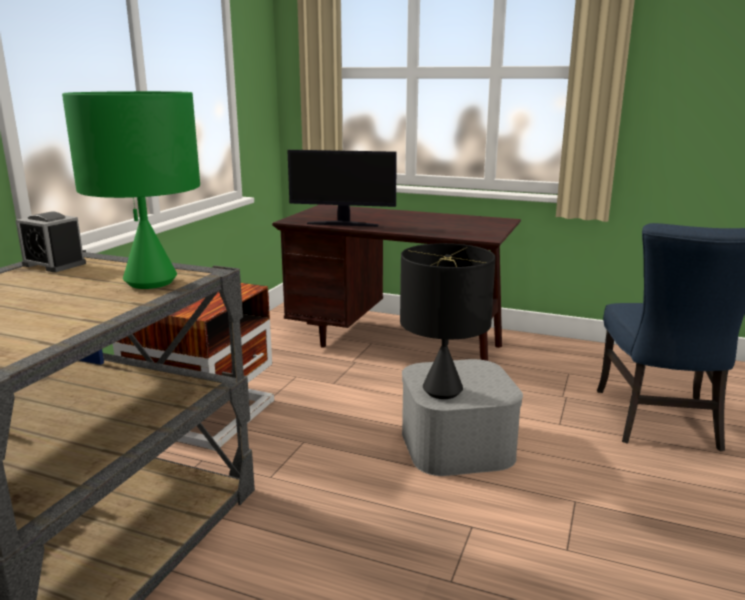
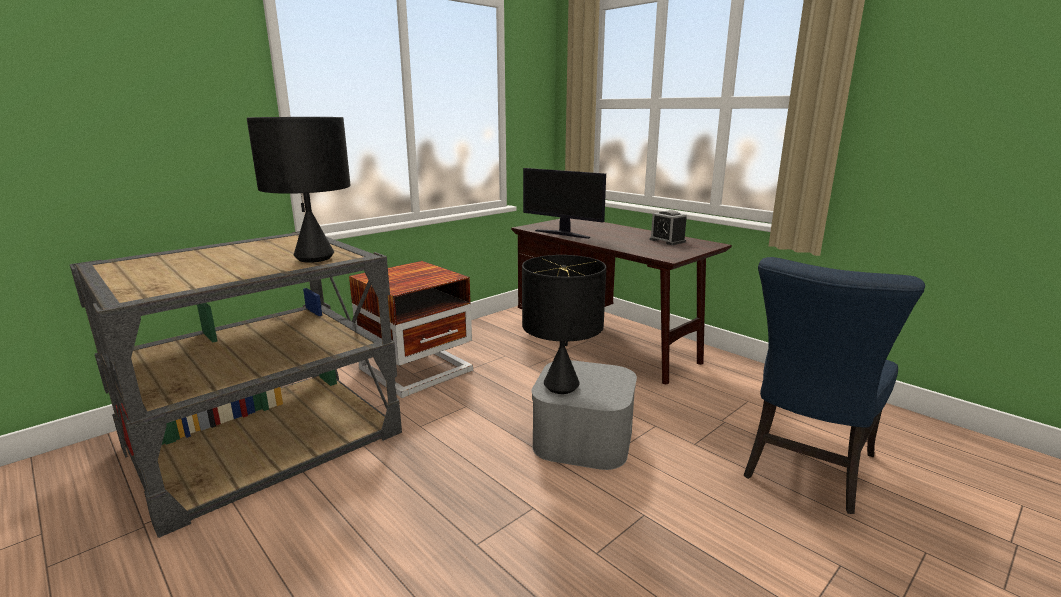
camera: 25 degrees right, 0 degrees up
(54, 264) = (286, 239): alarm clock -> alarm clock (667, 241)
(151, 283) = (315, 258): green table lamp -> black table lamp

